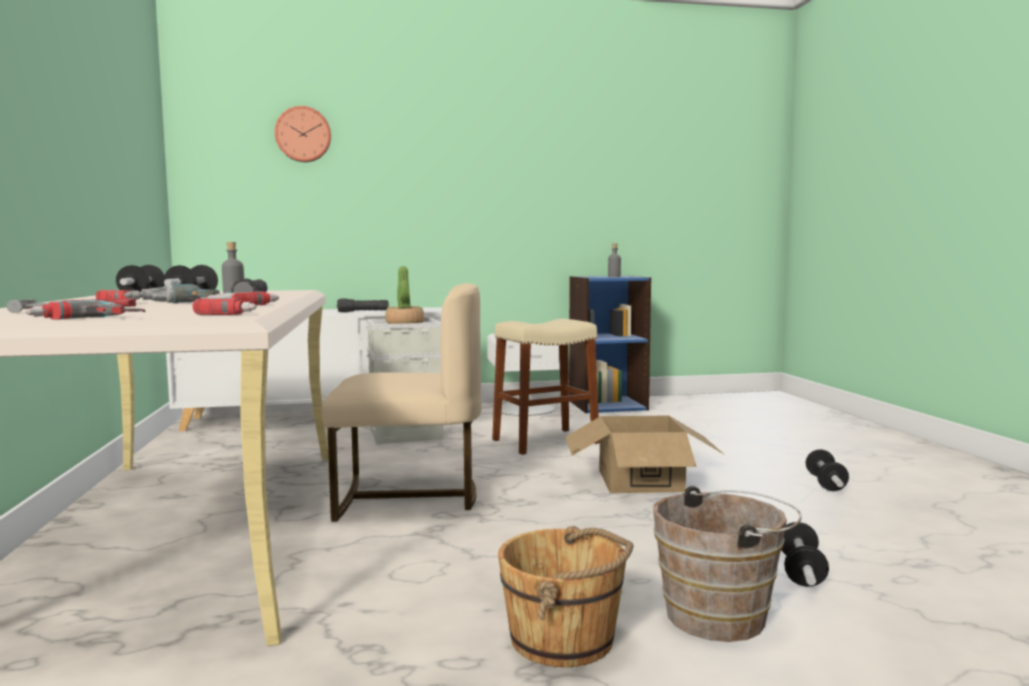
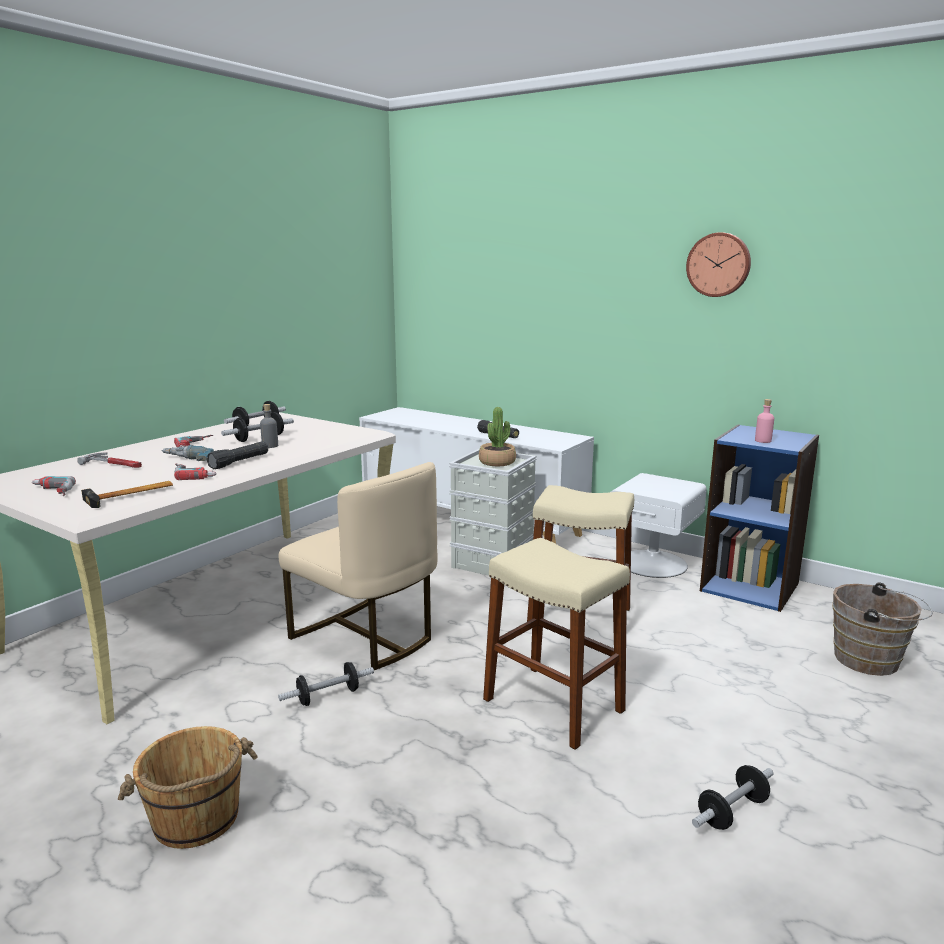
camera: 45 degrees right, 10 degrees up
(232, 312) = (131, 496): power drill -> hammer
(303, 134) = (487, 254): wall clock -> wall clock (719, 264)
(614, 277) = (763, 441): grey bottle -> pink bottle
(639, 481) = (553, 705): cardboard box -> beige stool
(723, 616) = (302, 877): brown bucket -> brown bucket (871, 661)
(801, 571) = (445, 886): dumbbell -> dumbbell (328, 696)

